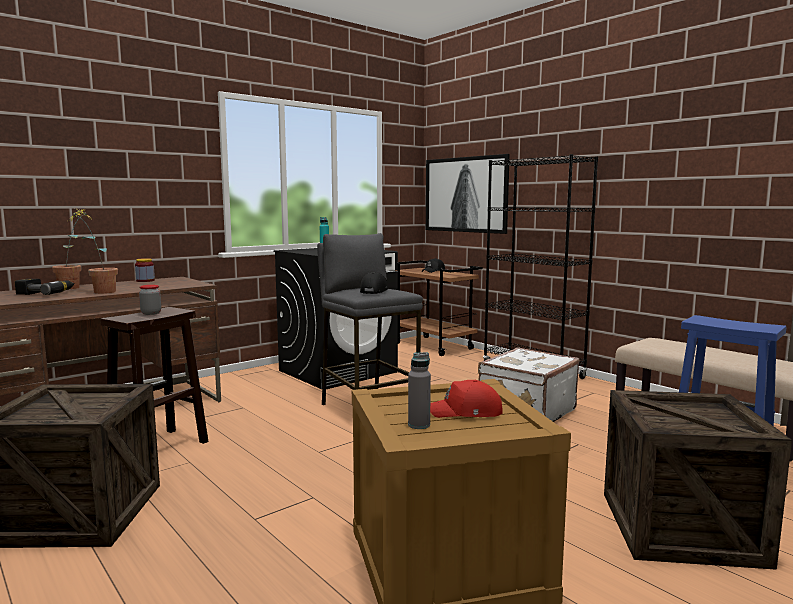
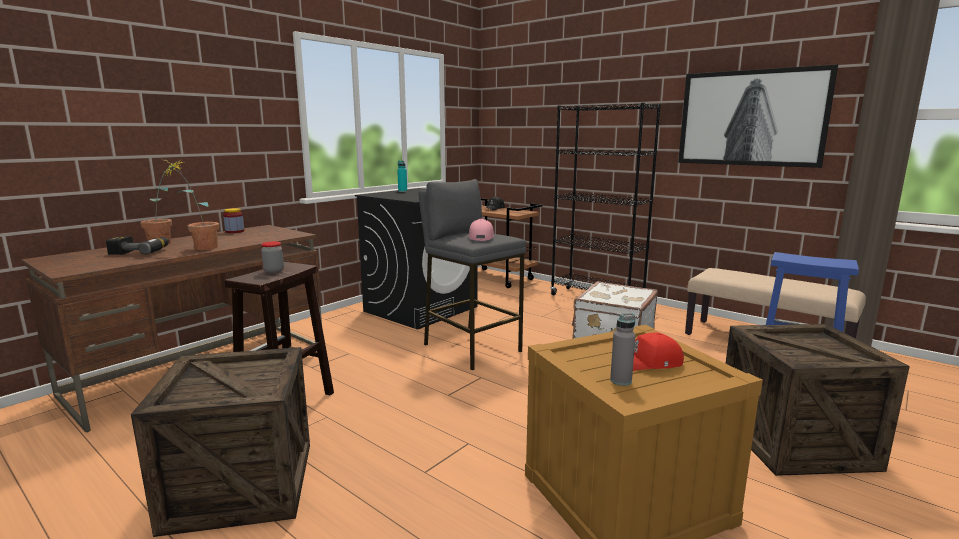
camera: 10 degrees left, 5 degrees up
(373, 291) = (480, 237): black cap -> pink cap
(466, 194) = (524, 136): picture -> picture (751, 118)

